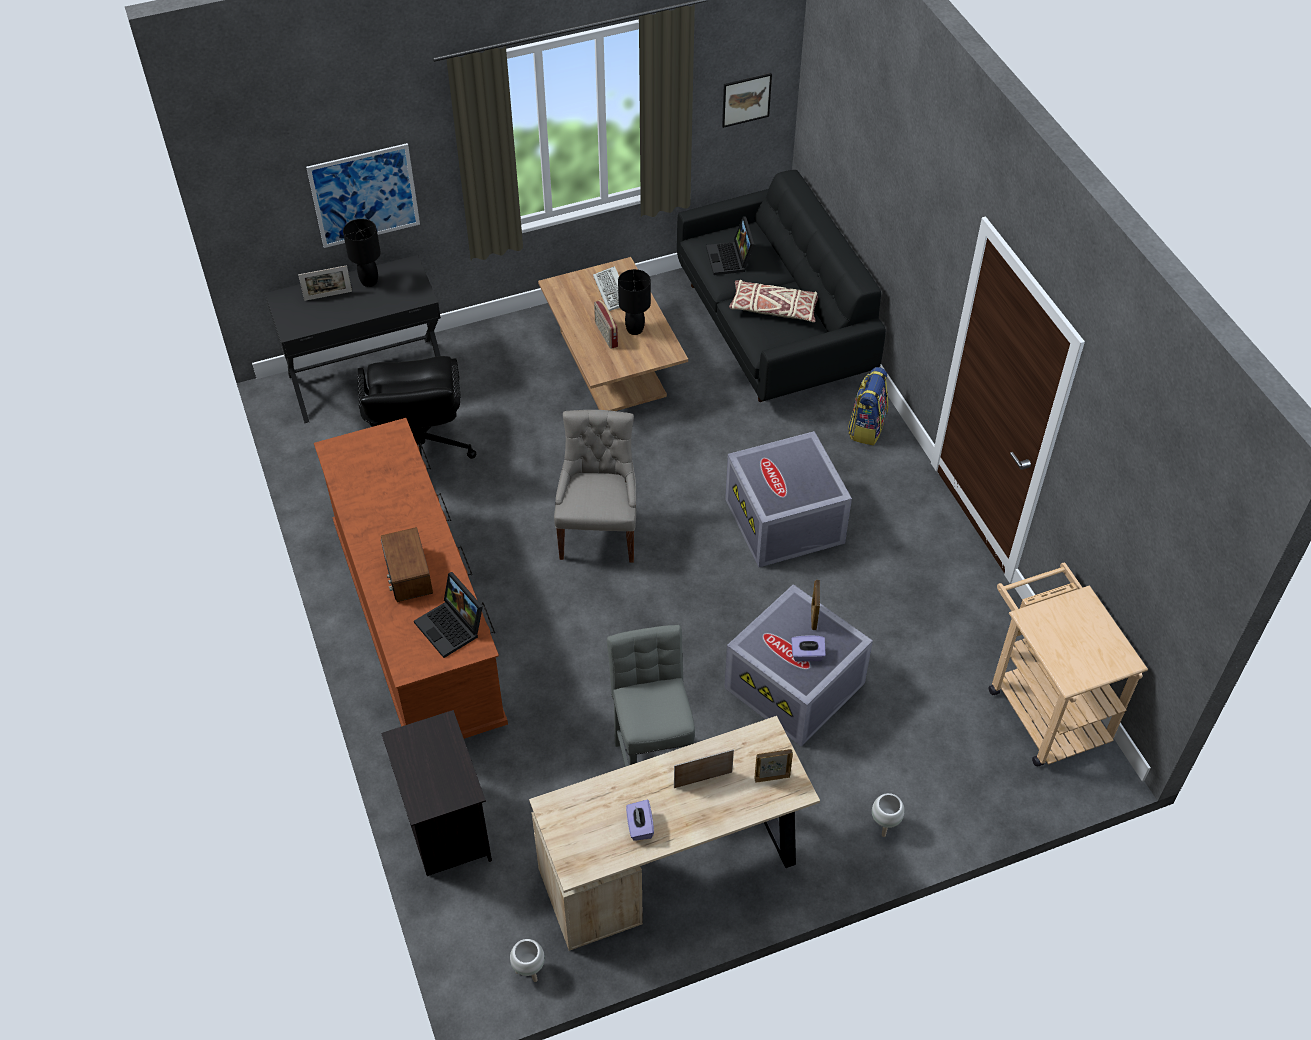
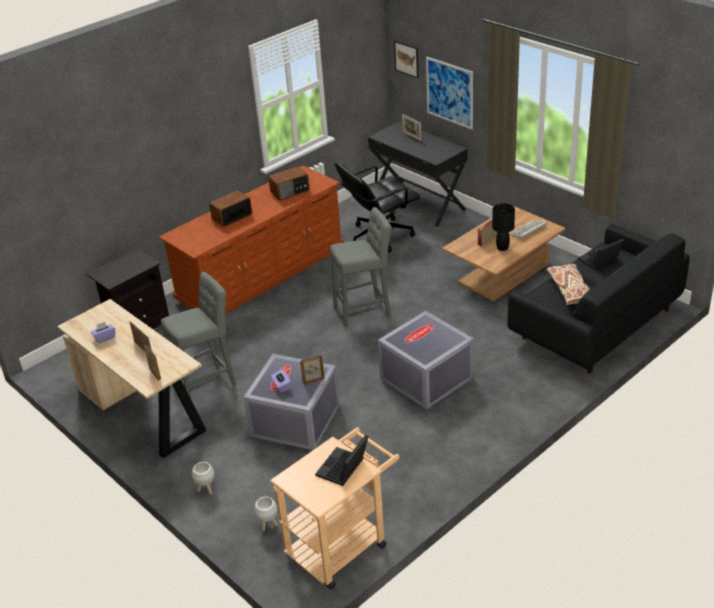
camera: 70 degrees right, 15 degrees down
(369, 281) = (433, 143): black table lamp -> none
(387, 482) = (290, 191): none -> radio
(452, 627) = (204, 239): laptop -> laptop (343, 469)
(529, 971) = (62, 380): white planter -> white planter (268, 525)
(599, 532) = (365, 311): grey chair -> grey stool
(746, 99) = (669, 166): picture -> picture (406, 59)
(866, 427) = (540, 390): backpack -> none

